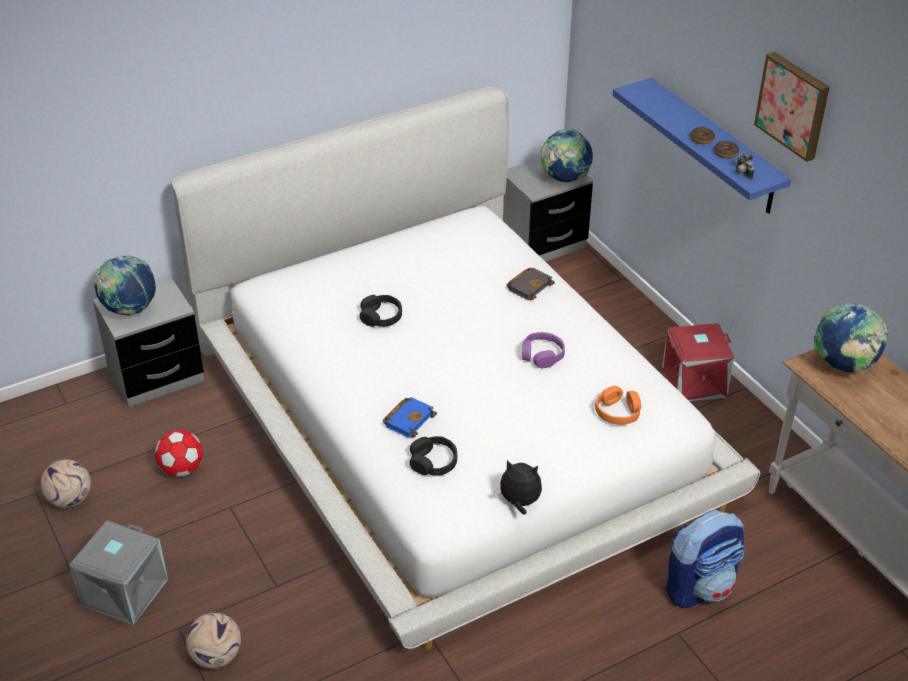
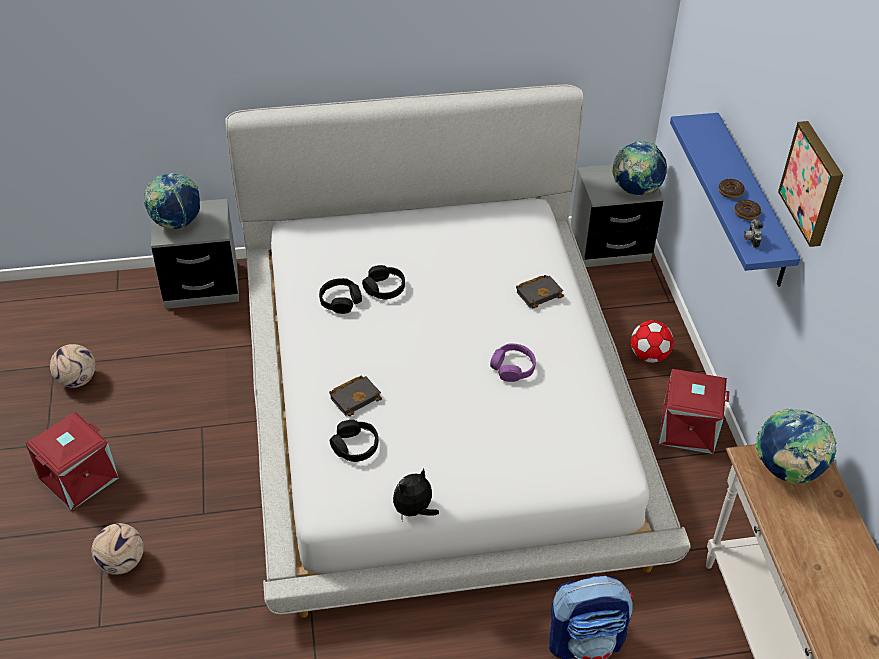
camera: 20 degrees right, 5 degrees up
(123, 591) = (78, 477): grey storage box -> red storage box
(182, 469) = (180, 379): football -> football (649, 356)
(344, 338) = (340, 301): none -> black headphones
(409, 419) = (355, 397): blue book -> black book
(519, 503) = (414, 510): plush toy -> plush toy turned 75 degrees counterclockwise
(618, 412) = (555, 447): orange headphones -> none

